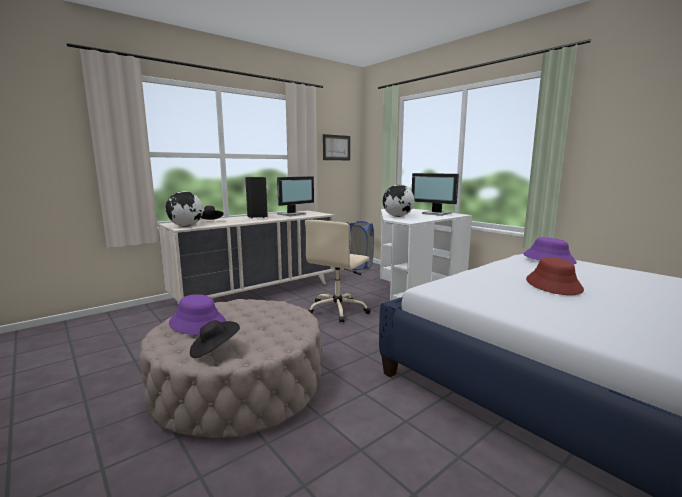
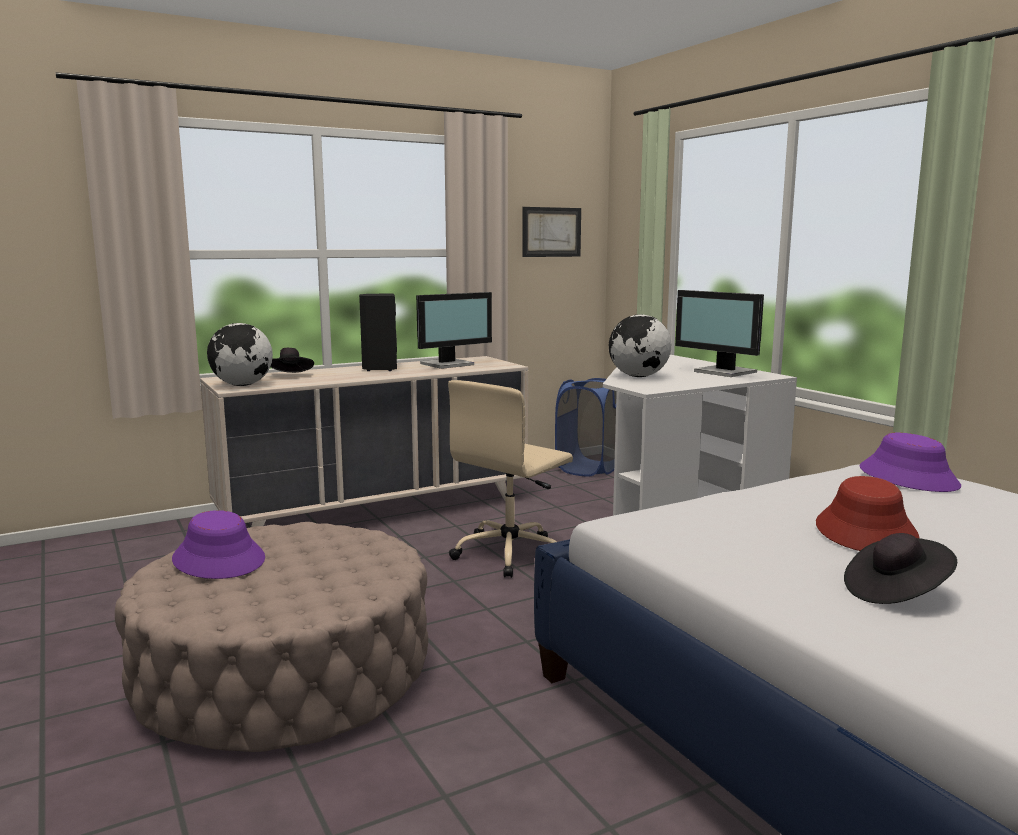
camera: 10 degrees right, 0 degrees up
(214, 350) = (225, 606): black hat -> black hat (896, 592)

